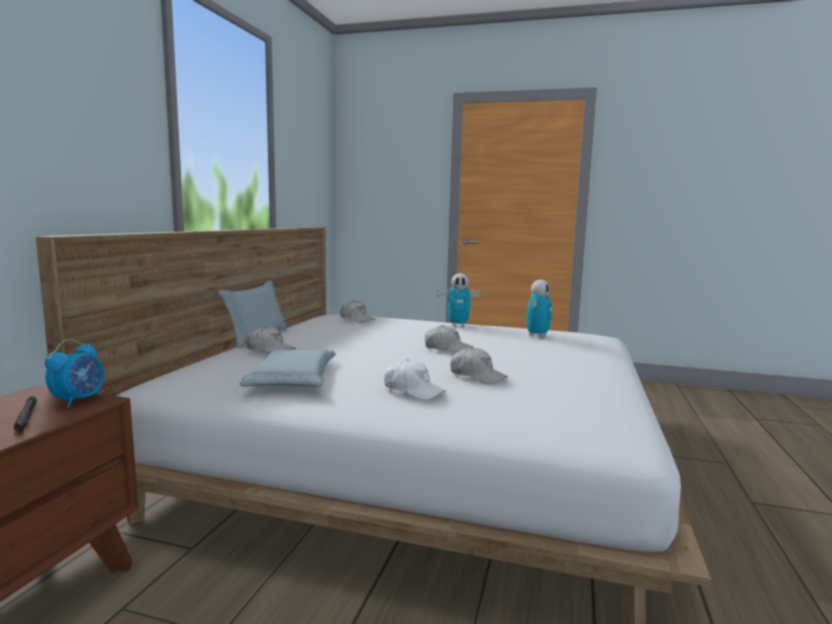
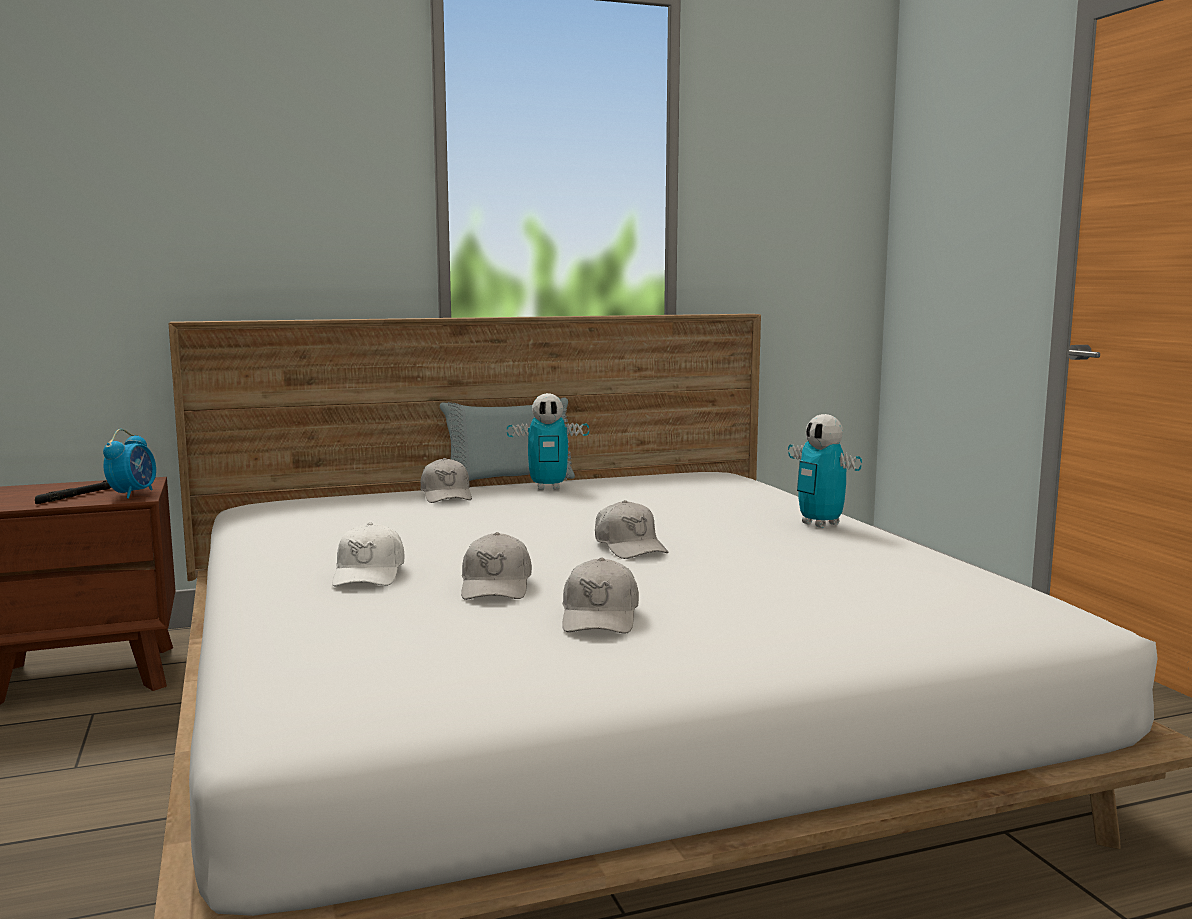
camera: 55 degrees right, 0 degrees up
(79, 400) = (133, 493): alarm clock -> alarm clock turned 60 degrees counterclockwise
(293, 376) = (349, 526): blue pillow -> none
(356, 319) = (706, 483): white cap -> white cap (600, 617)
(537, 335) = (884, 573): toy robot -> toy robot (548, 487)

